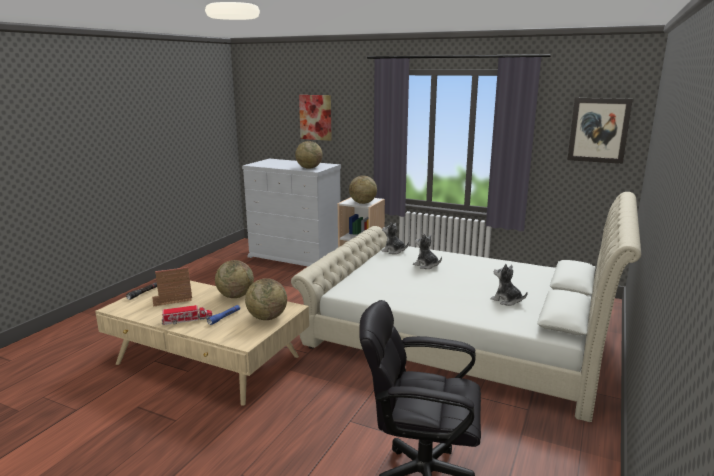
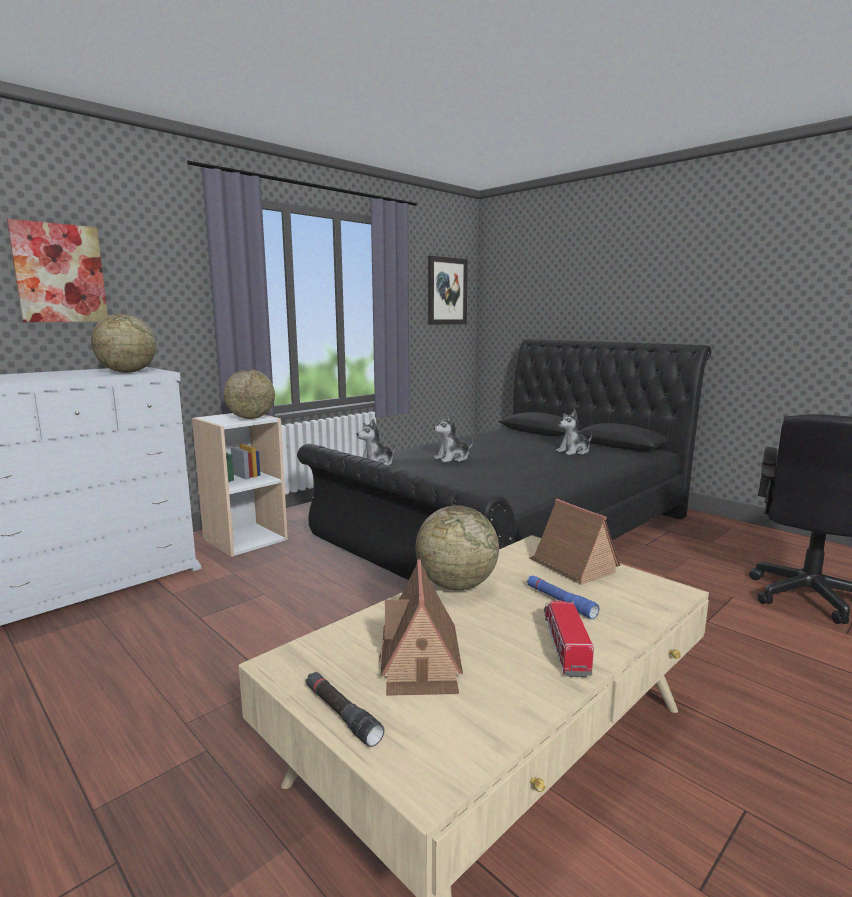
camera: 70 degrees left, 5 degrees down
(267, 317) = (572, 566): globe -> toy house
(459, 335) = (510, 526): beige bed -> black bed

